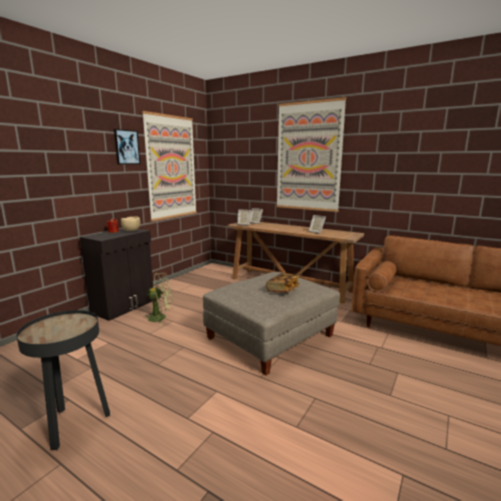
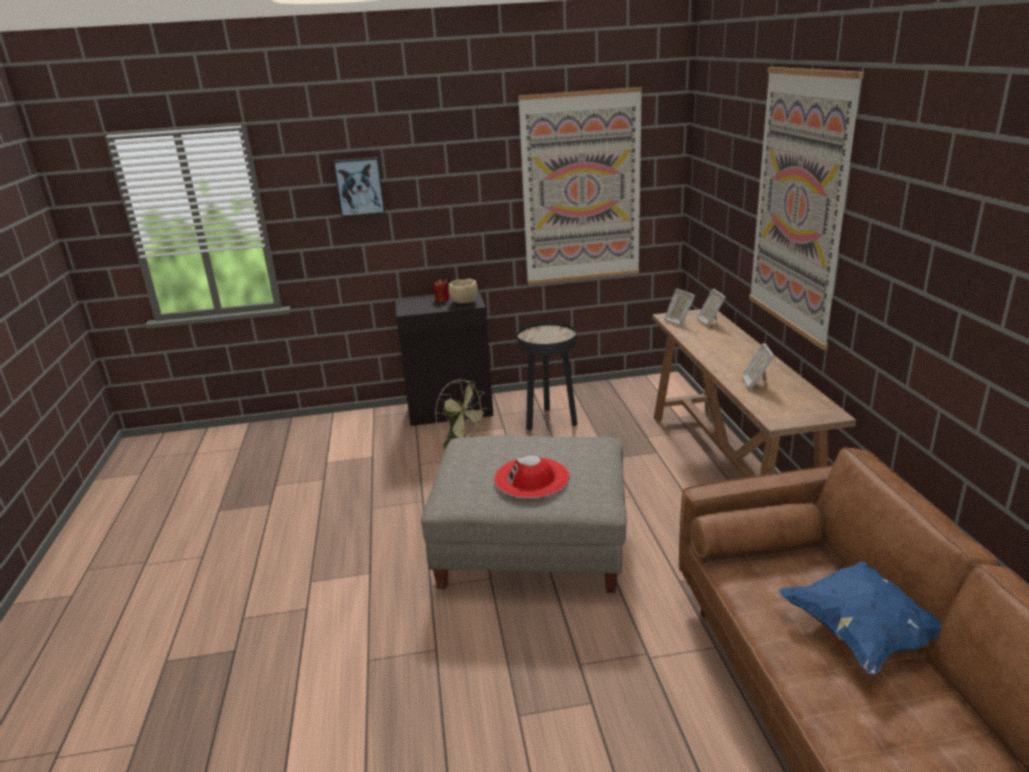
camera: 50 degrees right, 10 degrees up
(75, 424) = (246, 530): black side table -> black side table (550, 421)
(126, 147) = (484, 162): picture -> picture (359, 187)
(283, 290) = (531, 478): book -> red hat
(450, 289) = (862, 632): none -> blue pillow

